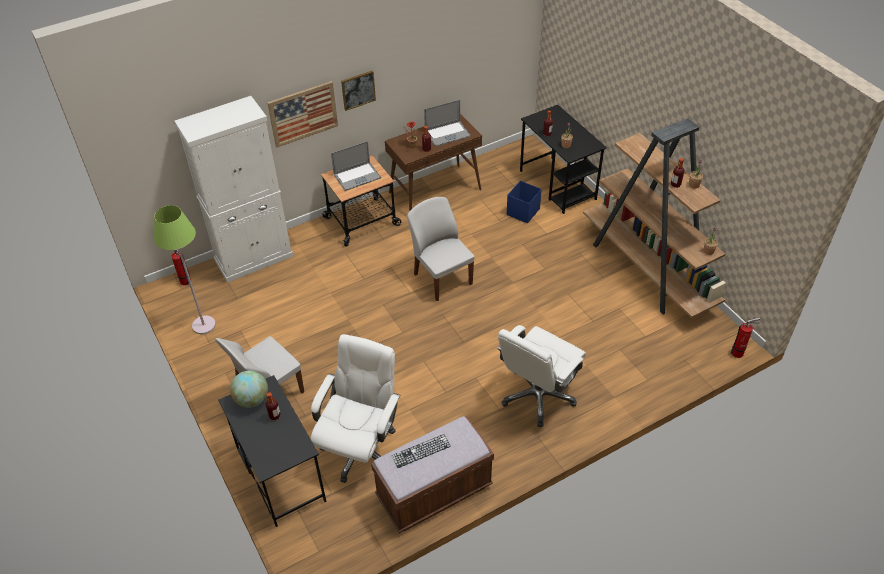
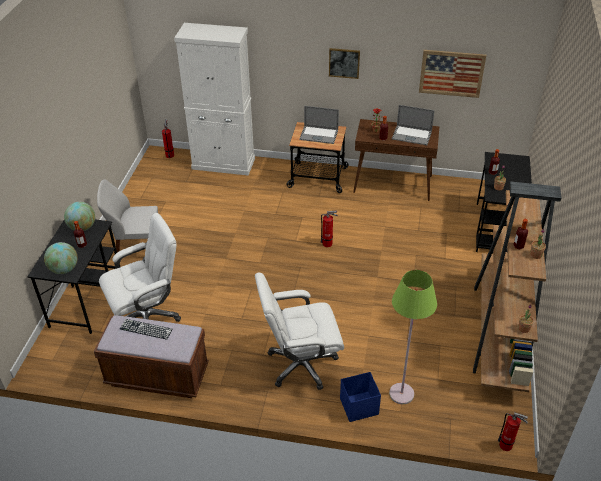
camera: 40 degrees right, 5 degrees down
(203, 325) = (149, 186): green floor lamp -> green floor lamp (401, 393)
(289, 450) = (64, 269): none -> globe
(303, 114) = (291, 63): picture -> picture (451, 73)
(442, 278) = (328, 244): white chair -> fire extinguisher
(522, 212) = (443, 233): blue storage box -> blue storage box (358, 406)

